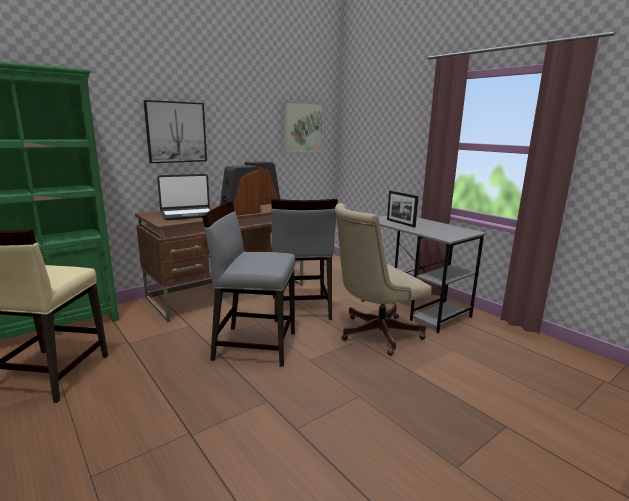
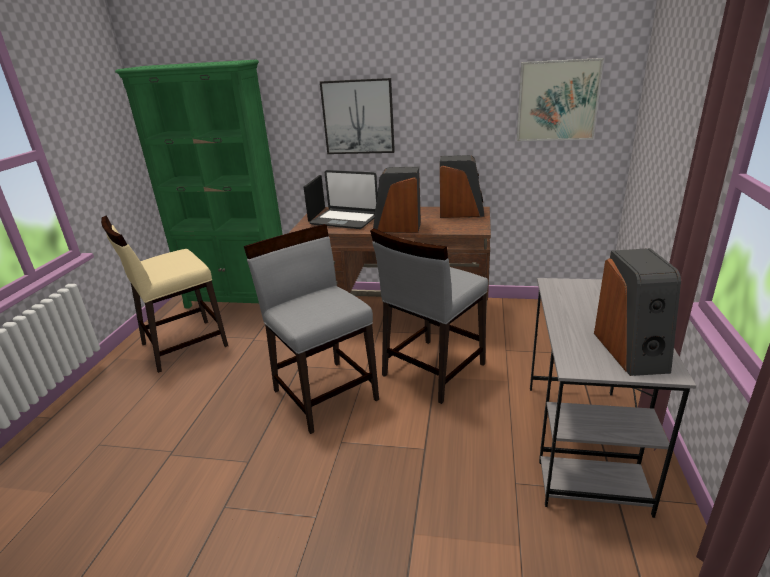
camera: 50 degrees right, 10 degrees up
(374, 334) = (457, 452): beige office chair -> none
(400, 223) = (576, 305): picture frame -> picture frame (316, 214)
(451, 230) = (631, 351): none -> speaker

